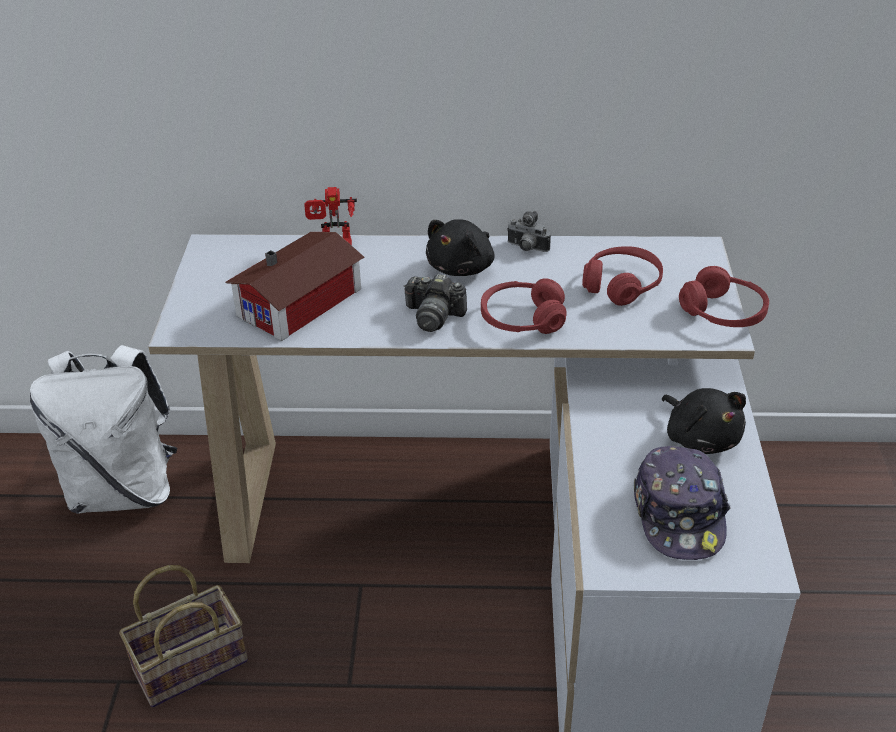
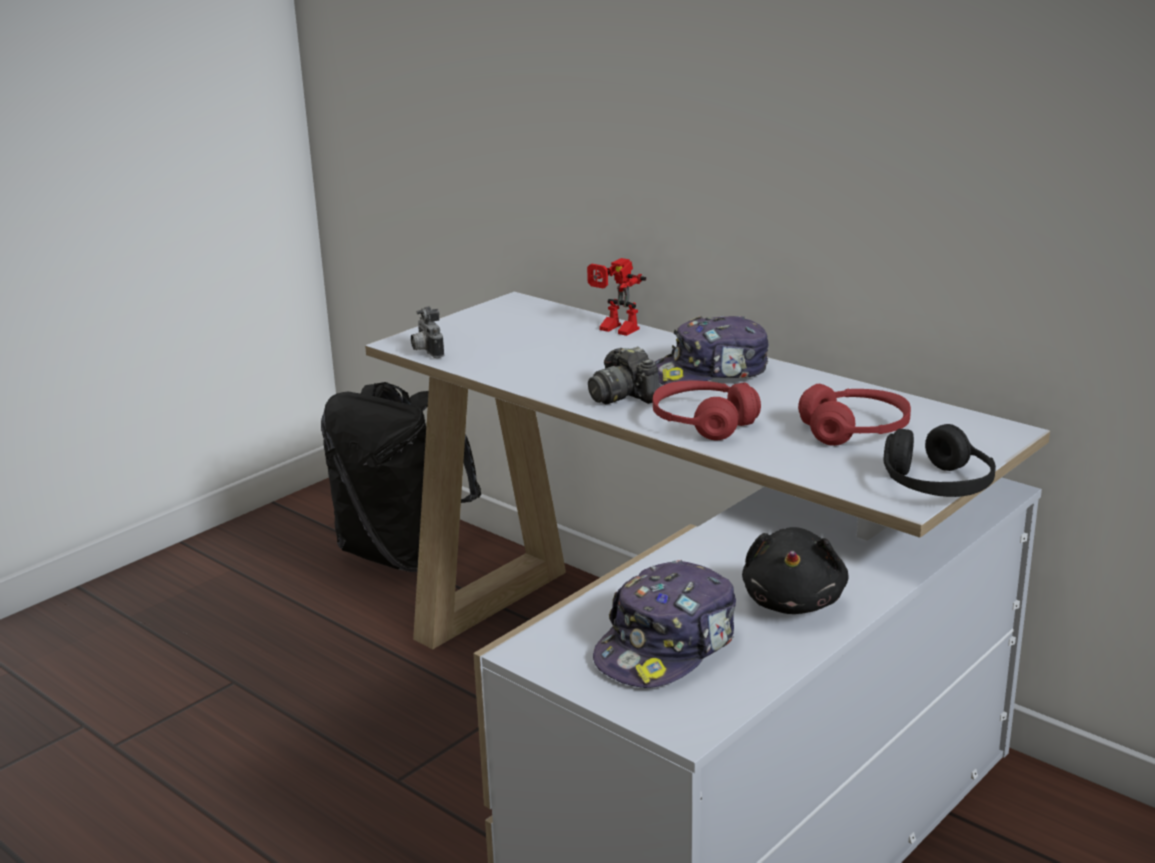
camera: 40 degrees right, 15 degrees down
(123, 490) = (402, 554): white backpack -> black backpack
(192, 662) = (300, 697): basket -> none
(304, 301) = (528, 354): toy house -> none
(462, 267) = (710, 373): black plush toy -> cap
(526, 248) = (799, 378): camera -> camera (426, 352)
(723, 313) = (936, 485): red headphones -> black headphones

